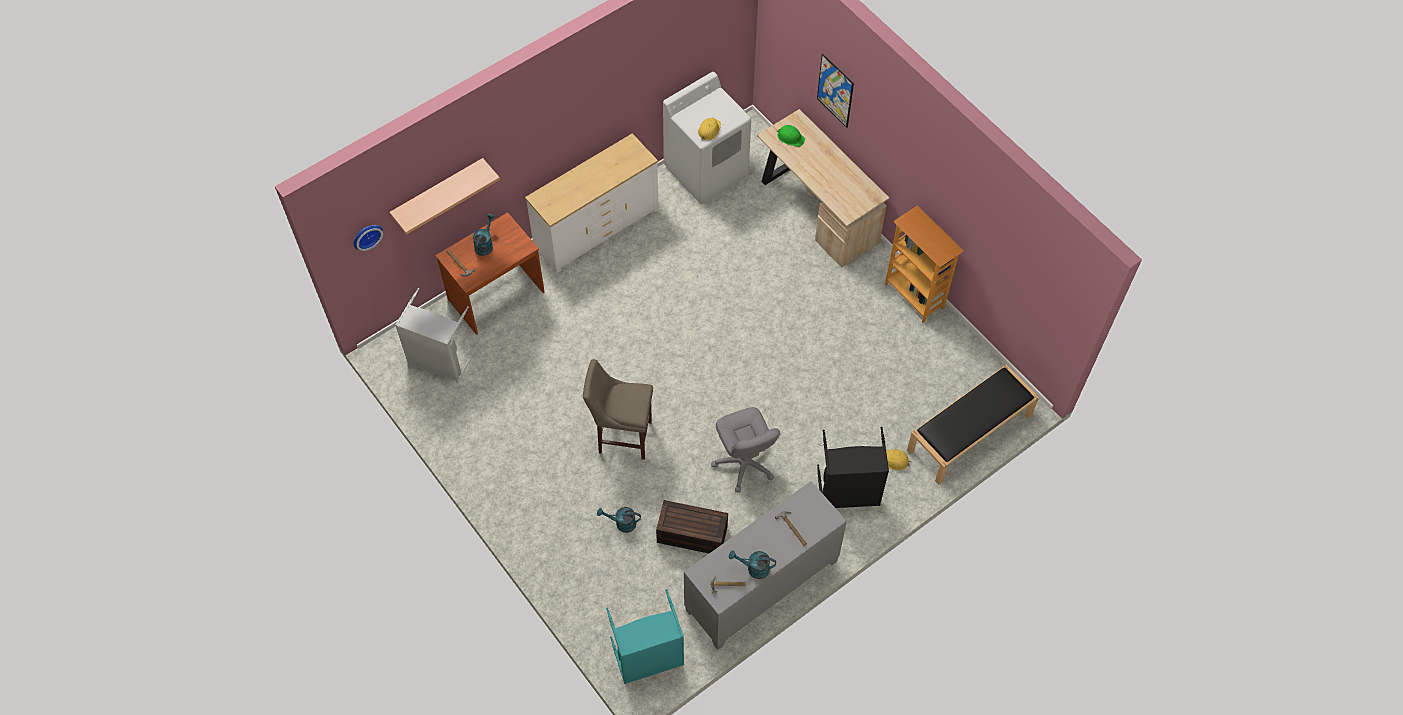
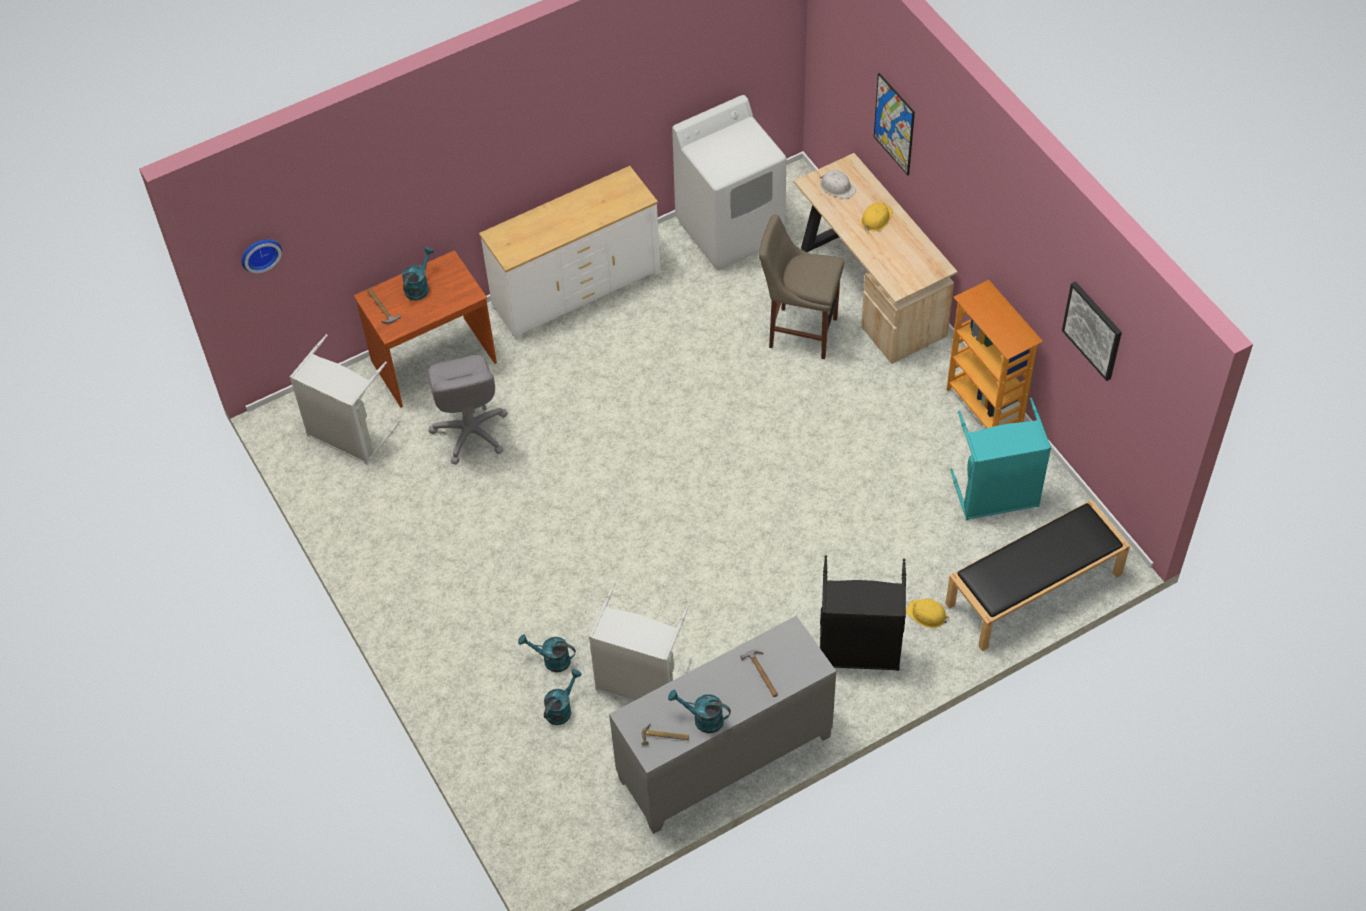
camera: 10 degrees right, 5 degrees down
(438, 192) = (358, 207): shelf -> none
(622, 436) = (569, 550): beige stool -> beige stool (799, 331)
(635, 560) = (561, 708): none -> turquoise watering can
(649, 659) = (561, 836): turquoise laundry basket -> turquoise laundry basket (996, 496)
(691, 535) = (640, 683): brown storage box -> grey laundry basket
(709, 130) = (728, 167): yellow hard hat -> yellow hard hat (876, 218)
(744, 463) = (725, 599): grey office chair -> grey office chair (470, 432)
(790, 137) = (837, 187): green hard hat -> white hard hat
(1007, 245) = (1093, 330): none -> picture

